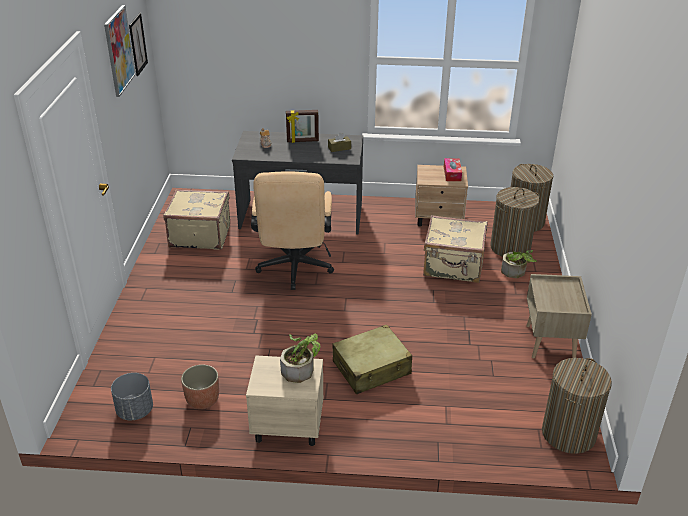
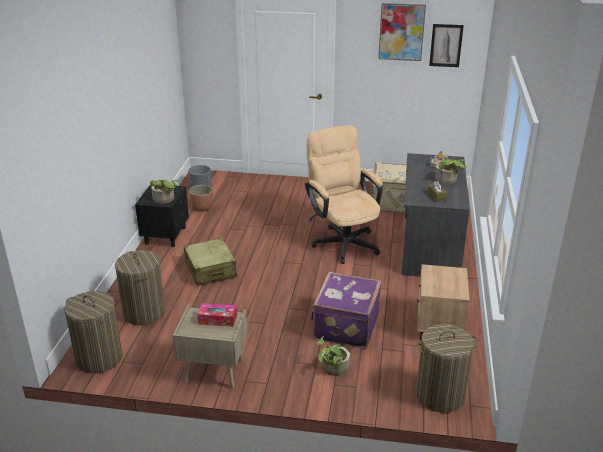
camera: 95 degrees right, 5 degrees down
(287, 426) = (166, 235): beige nightstand -> black nightstand
(294, 270) = (342, 241): beige office chair -> beige office chair turned 60 degrees clockwise
(302, 141) = (448, 180): picture frame -> potted plant
(452, 174) = (448, 288): tissue box -> tissue box (217, 319)
(453, 267) = (344, 326): beige suitcase -> purple suitcase
(510, 247) = (381, 373): laundry basket -> laundry basket (144, 313)

